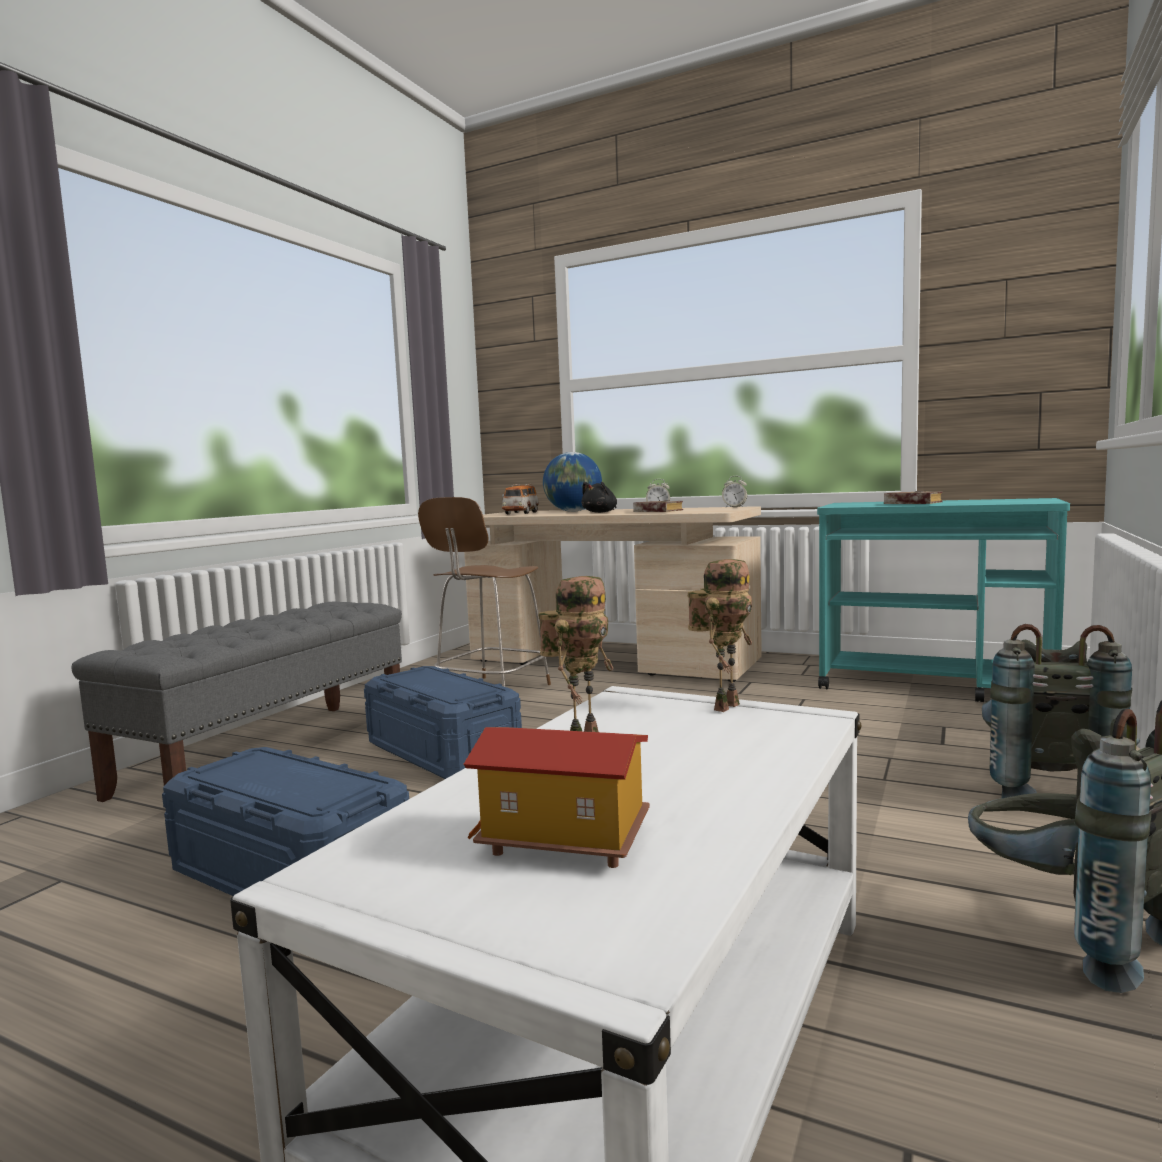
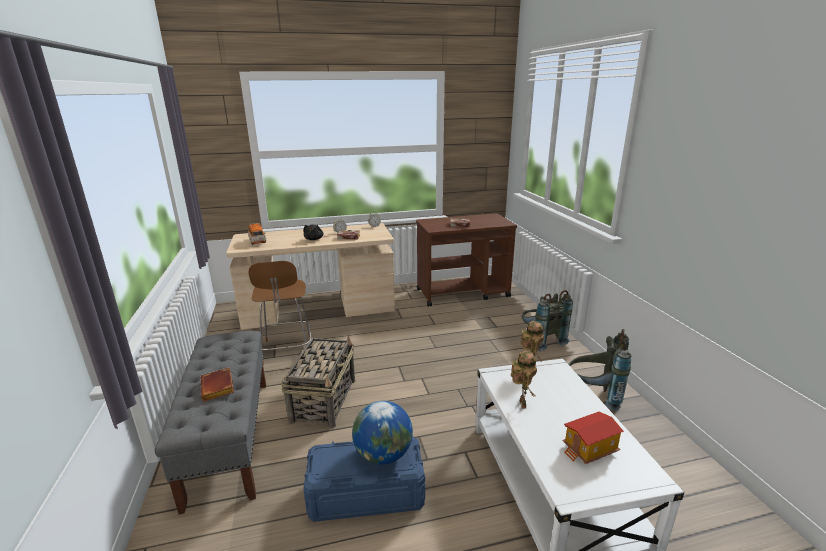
camera: 40 degrees left, 15 degrees up
(230, 632) = (219, 388): none -> brown book
(443, 752) = (324, 400): blue storage box -> basket
(573, 511) = (288, 236): globe -> globe (383, 455)
(935, 685) = (463, 293): turquoise cart -> brown cart

